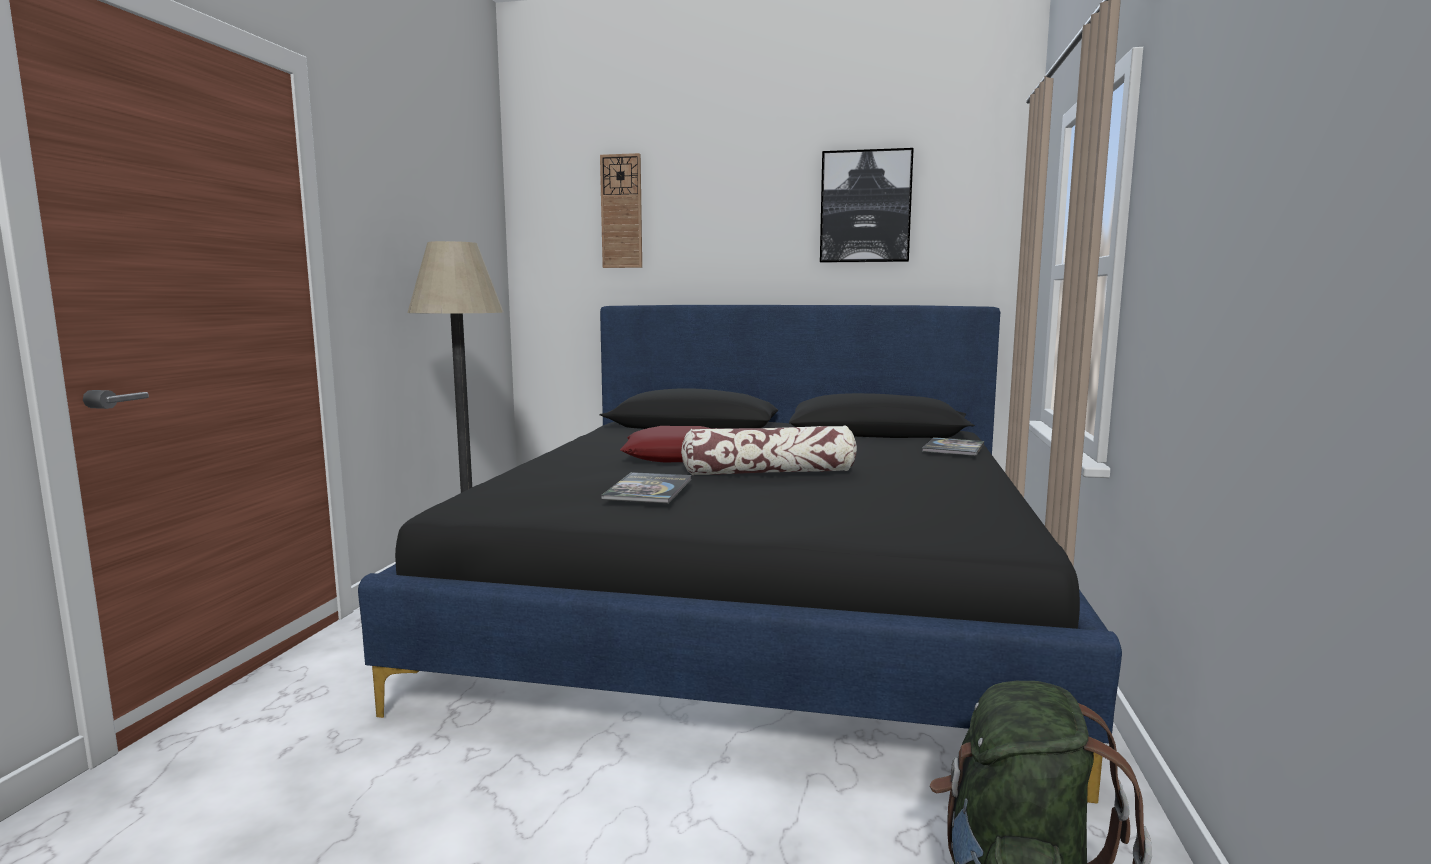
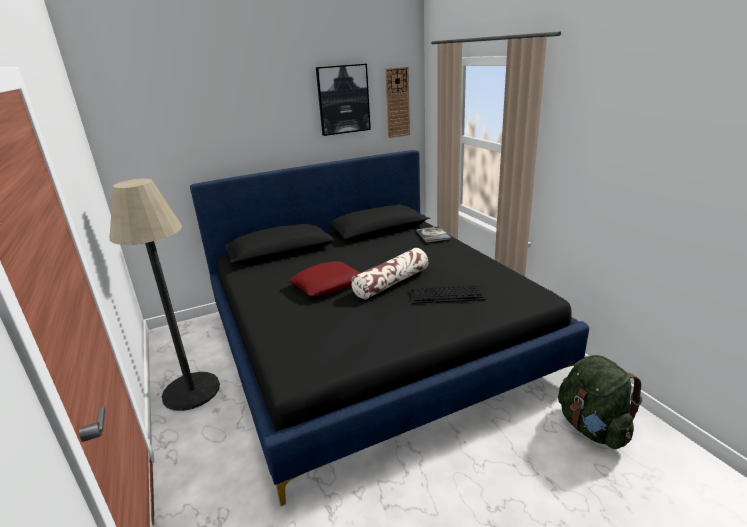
camera: 35 degrees left, 15 degrees up
(621, 211) = (185, 115): wall clock -> wall clock (397, 102)
(648, 489) = (372, 321): book -> none
(830, 498) = (447, 294): none -> keyboard

